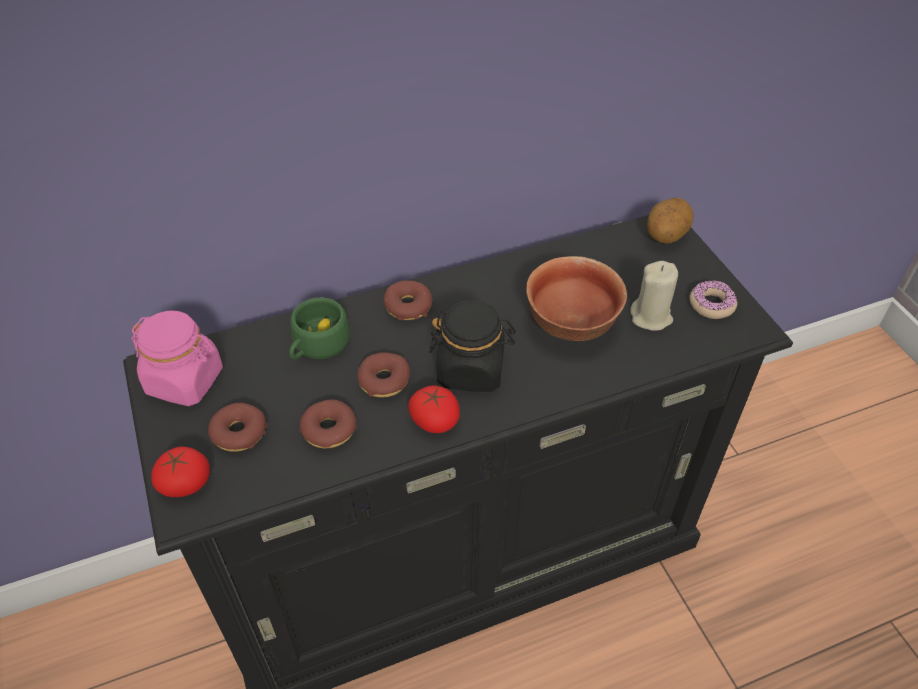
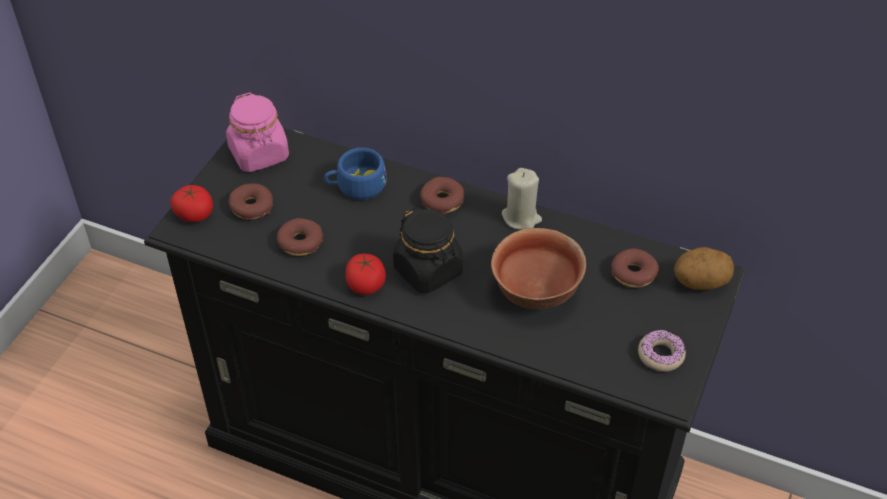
camera: 45 degrees right, 0 degrees up
(317, 345) = (356, 186): green cup -> blue cup
(384, 381) = (367, 237): donut -> donut (633, 274)
(651, 317) = (601, 329): beige candle -> beige candle (521, 217)

